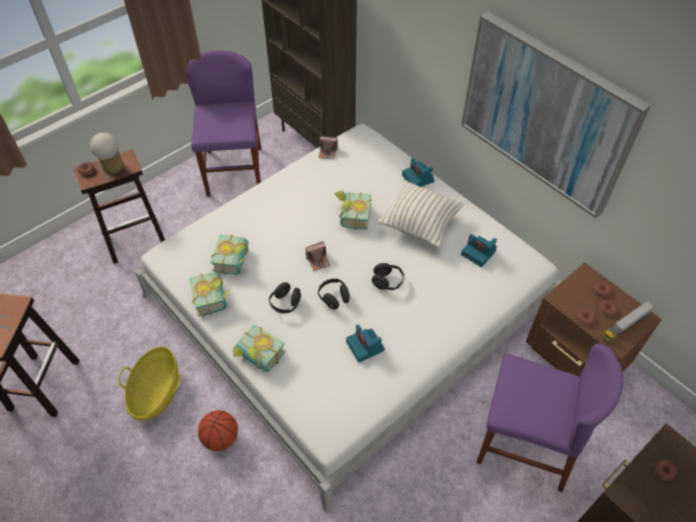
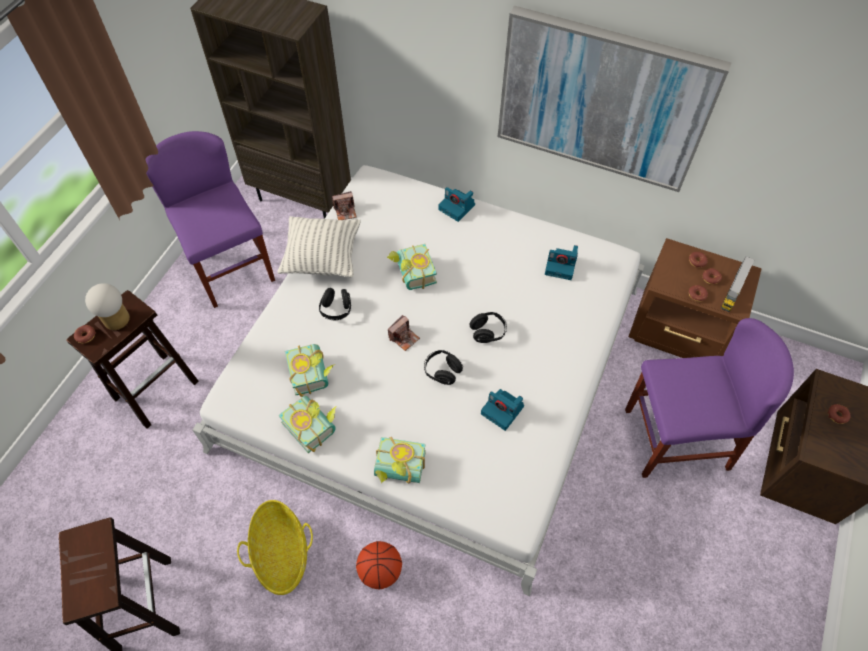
camera: 25 degrees left, 5 degrees up
(285, 304) = (395, 399): black headphones -> black headphones (336, 310)
(420, 224) = (486, 257): pillow -> pillow (323, 258)

